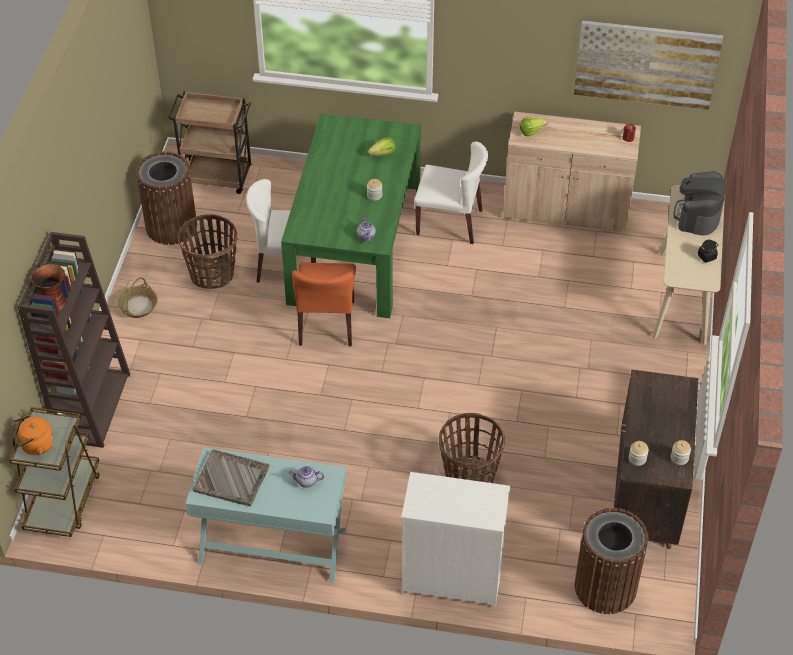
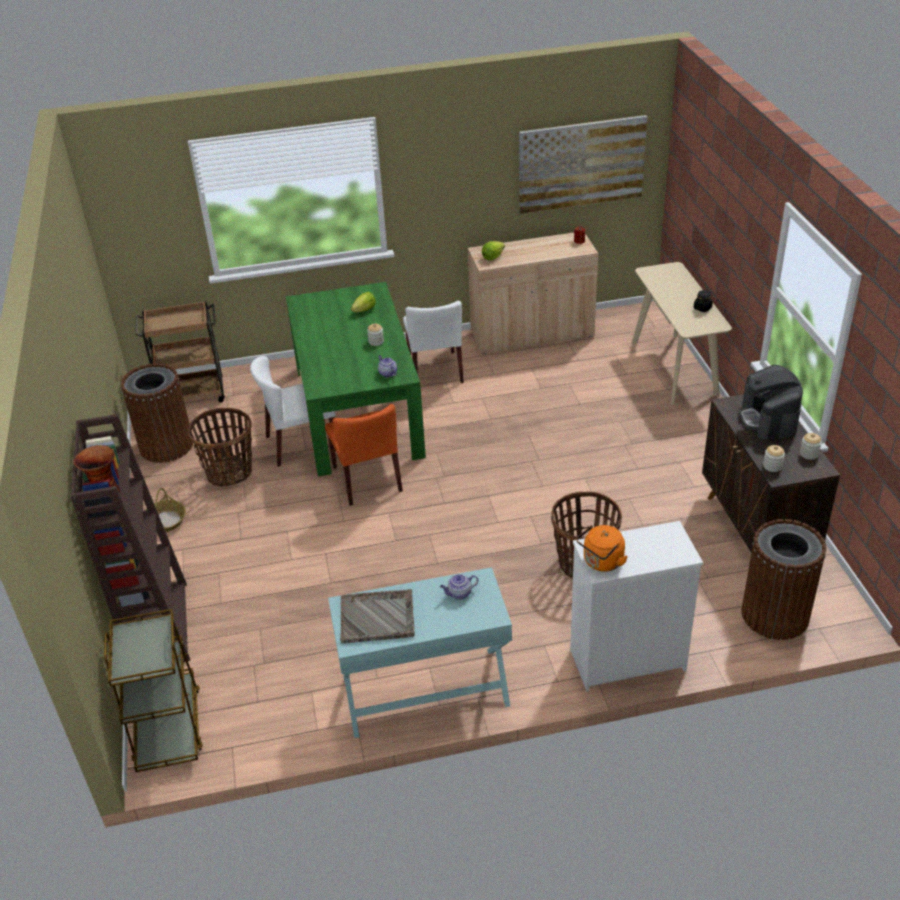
camera: 20 degrees left, 10 degrees down
(35, 445) = (133, 658): orange kettle -> orange kettle (601, 562)
(450, 222) = (435, 370): white chair -> white chair turned 90 degrees clockwise
(697, 215) = (672, 283): coffee machine -> coffee machine (768, 419)

